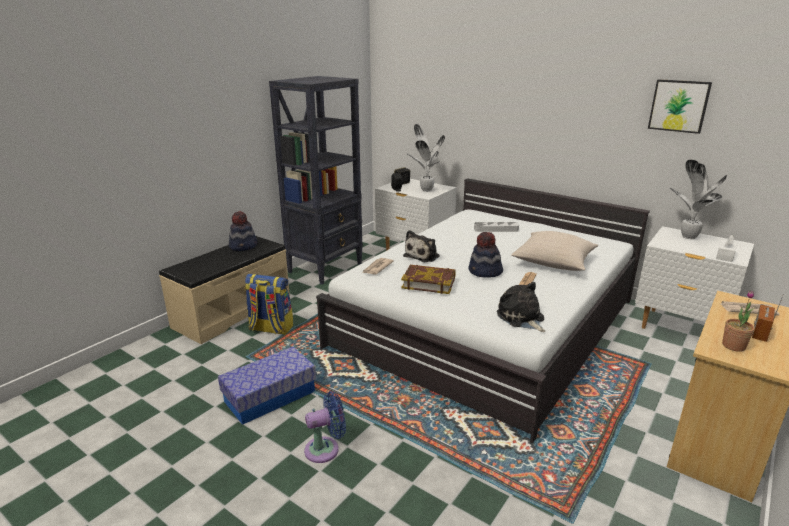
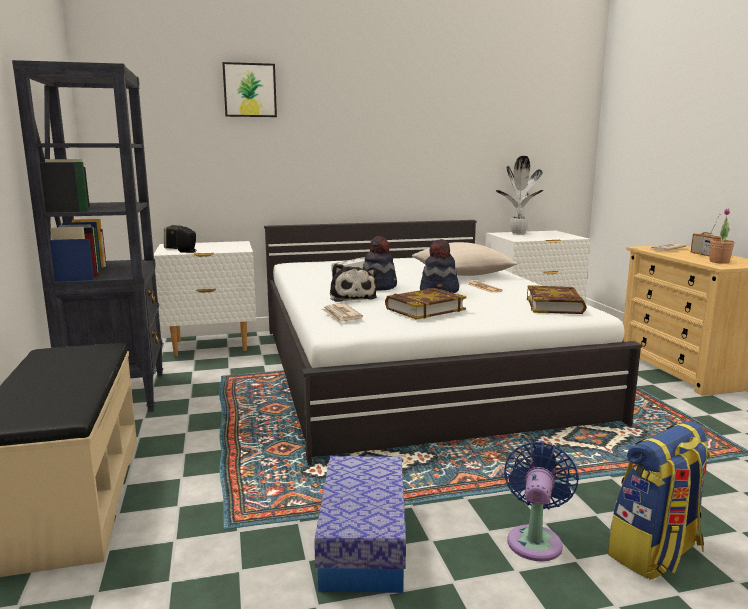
camera: 50 degrees left, 10 degrees down
(243, 246) = (57, 362): hat -> hat (378, 287)
(270, 329) = (187, 483): backpack -> backpack (655, 554)
(426, 190) = (223, 246): potted plant -> none
(521, 318) = (555, 305): plush toy -> book
(679, 106) = (481, 114): picture -> picture (249, 90)
(725, 256) = (565, 237): white tissue box -> none

